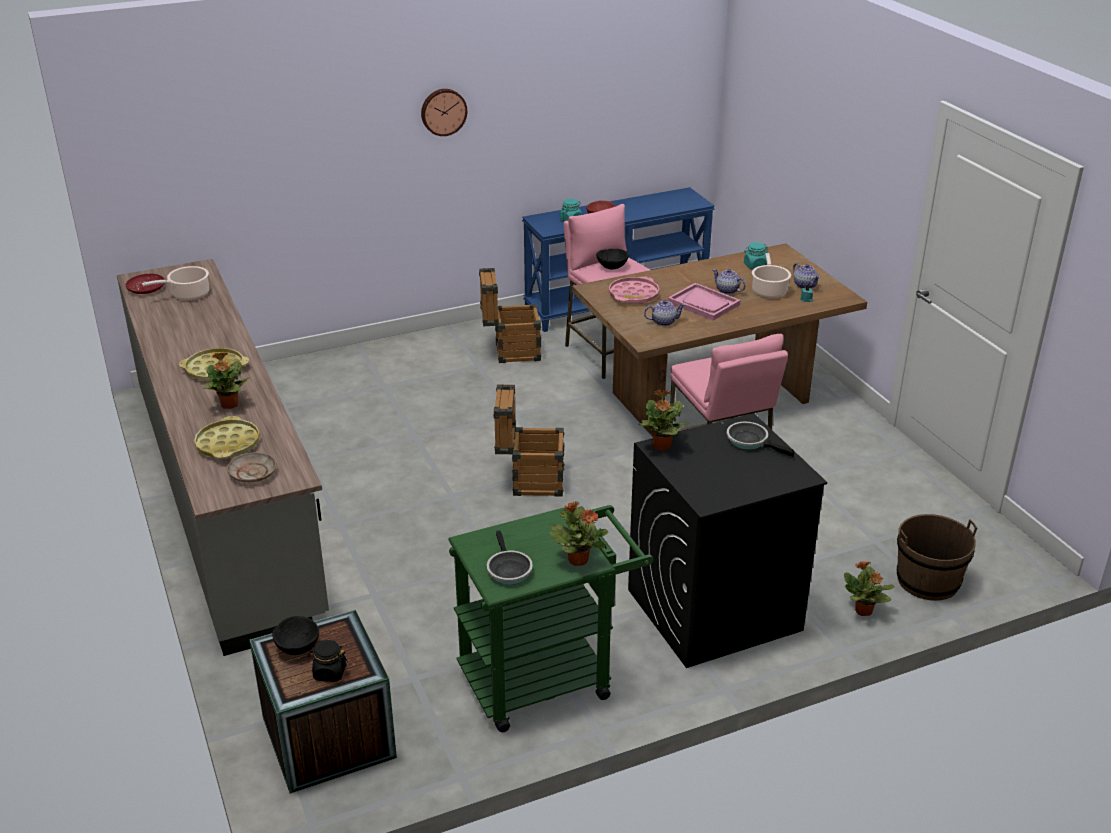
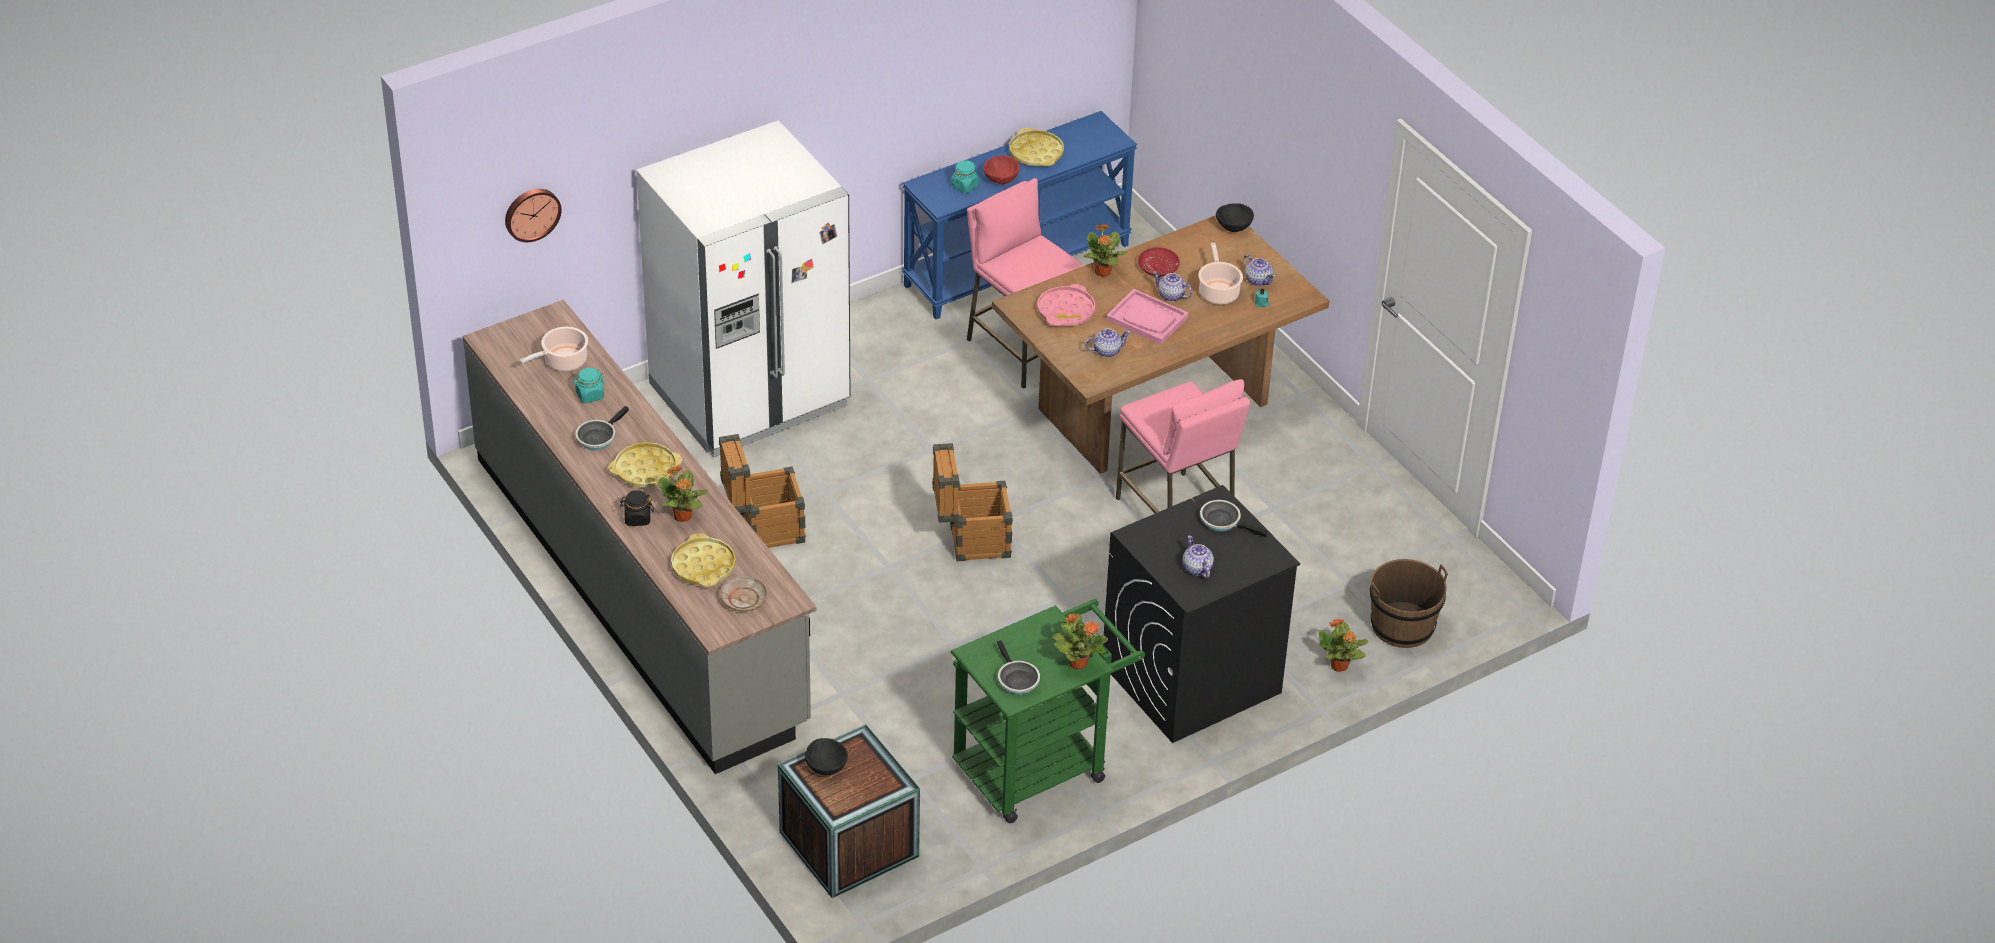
camera: 10 degrees left, 10 degrees up
(146, 289) = (509, 355): red plate -> red plate (1158, 267)
(187, 344) = (598, 437): none -> frying pan
(329, 673) = (864, 788): black jar -> black jar (637, 518)
(379, 369) = (750, 396): none -> white fridge
(443, 111) = (816, 89): wall clock -> wall clock (531, 213)
(510, 352) = (902, 355): crate -> crate (763, 530)
(611, 267) = (1027, 259): black bowl -> black bowl (1233, 227)
(632, 206) = (1036, 153): none -> yellow tray
(661, 446) = (1138, 534): potted plant -> potted plant (1102, 272)
(717, 479) = (1197, 568): none -> teapot
(754, 266) = (1198, 252): turquoise jar -> turquoise jar (589, 395)

